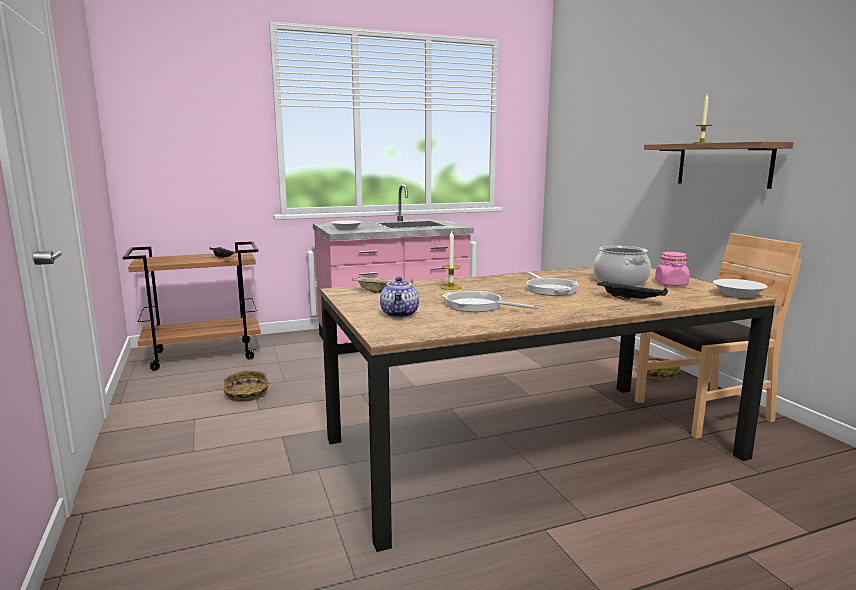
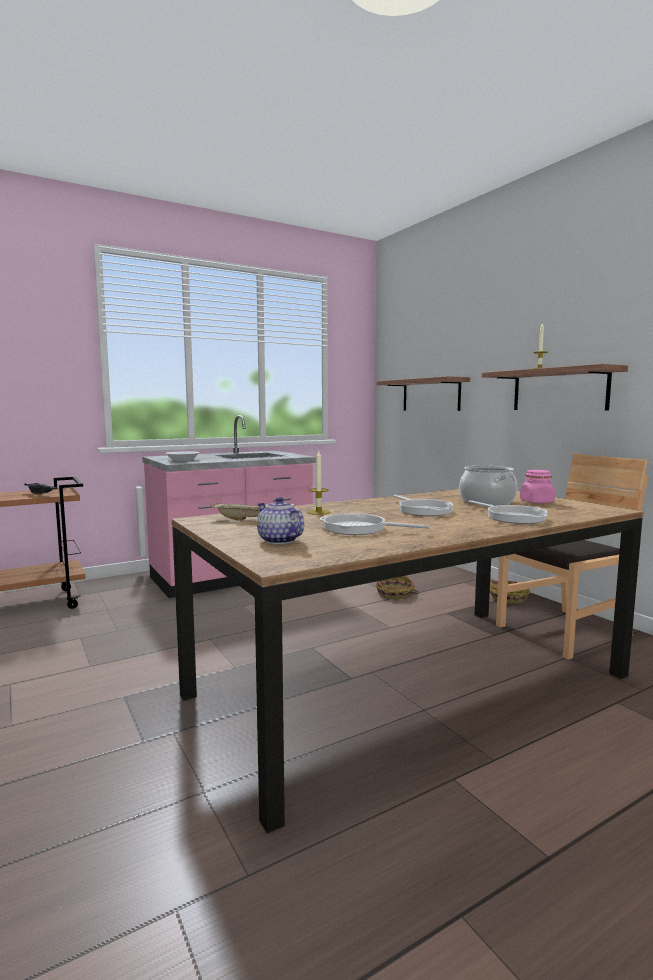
camera: 10 degrees left, 5 degrees down
(247, 394) = (73, 649): basket -> basket (395, 594)
(400, 314) = (278, 541): teapot -> teapot turned 150 degrees clockwise
(599, 163) = (430, 395): none -> shelf
(632, 300) = (513, 517): black tray -> frying pan
(738, 294) = (606, 508): white bowl -> none

